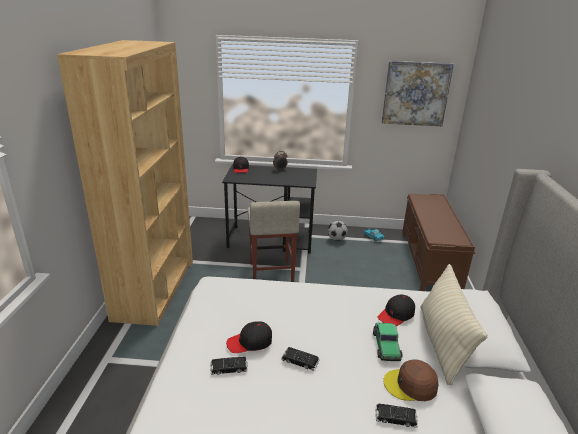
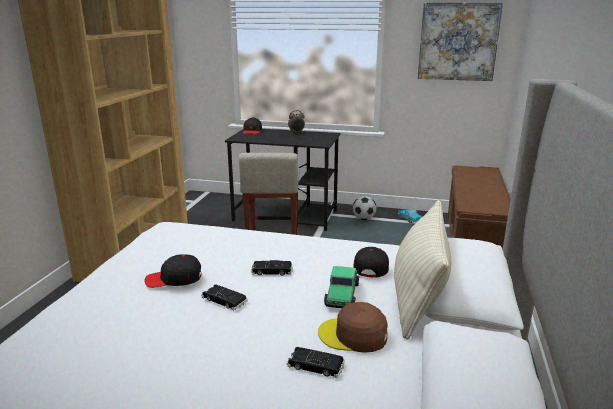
camera: 10 degrees right, 5 degrees down
(229, 368) = (136, 301): black toy car -> black toy car (272, 271)
(396, 315) = (371, 267): black cap -> black cap turned 135 degrees clockwise

